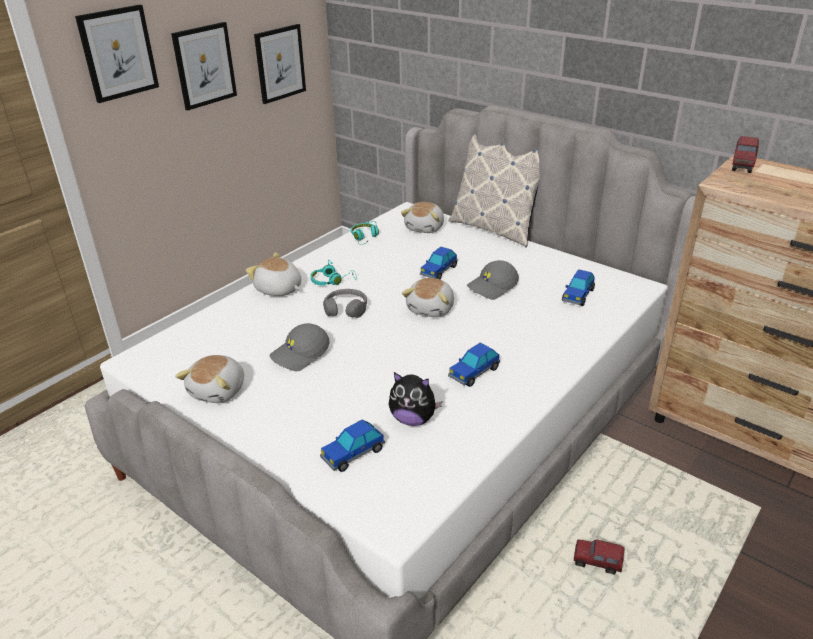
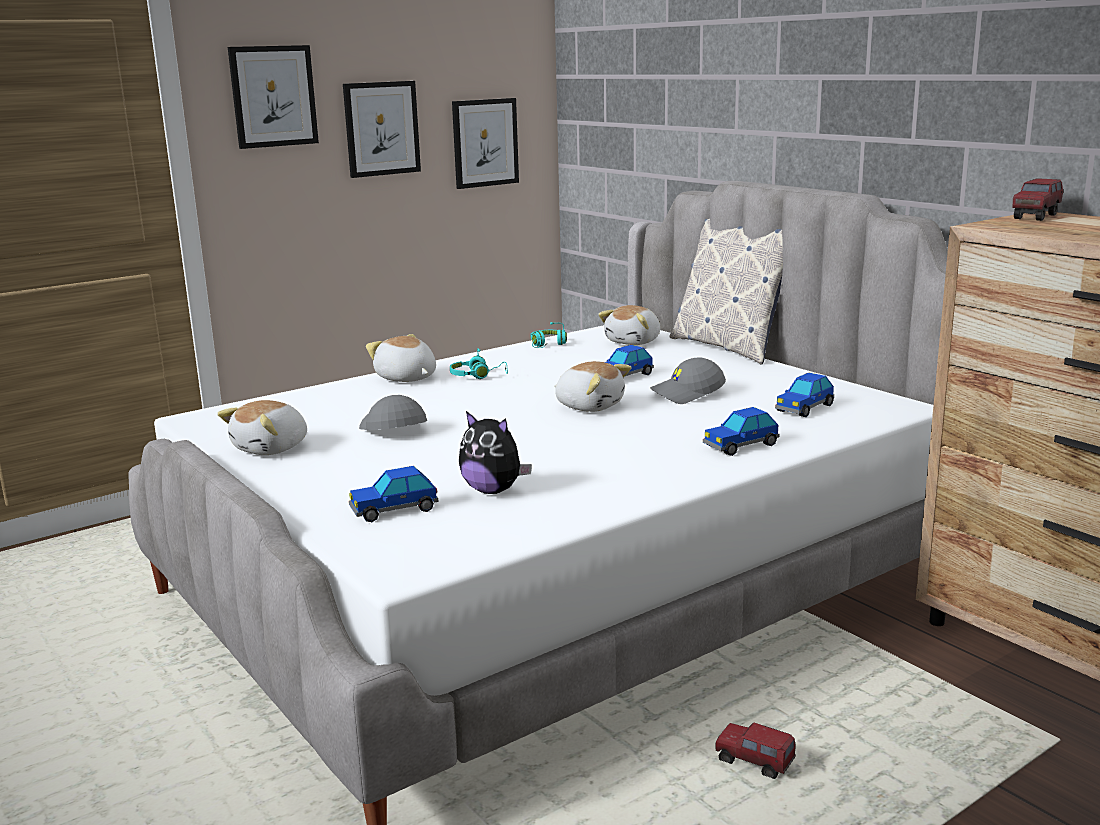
camera: 15 degrees right, 15 degrees down
(300, 355) = (392, 429): grey cap -> grey cap turned 90 degrees clockwise
(346, 309) = (477, 399): grey headphones -> none
(431, 308) = (590, 405): plush toy -> plush toy turned 90 degrees counterclockwise
(474, 372) = (605, 460): toy car -> toy car (740, 446)

